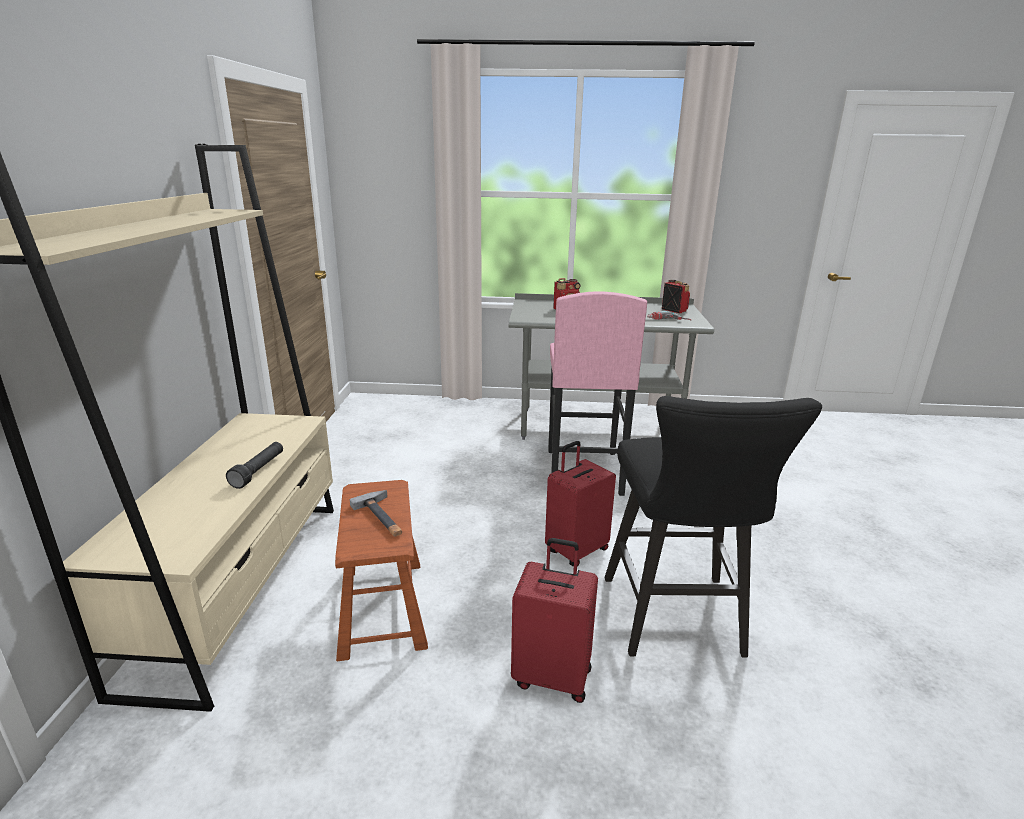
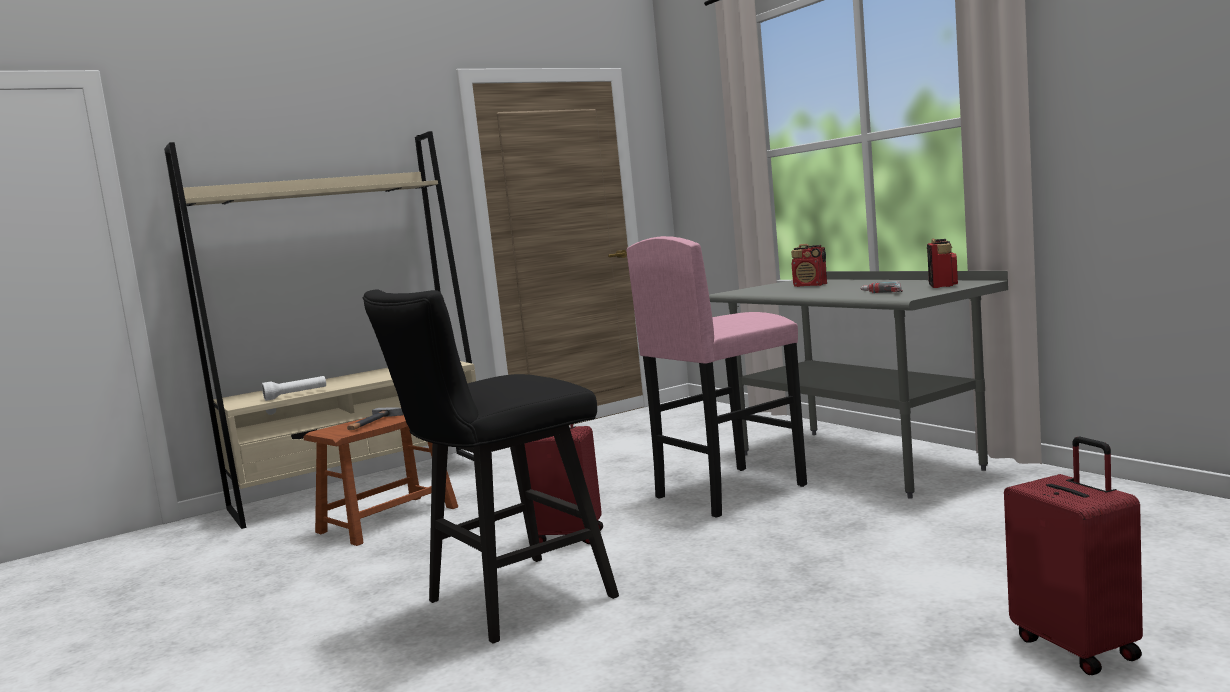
camera: 55 degrees right, 15 degrees down
(221, 516) = (296, 395): none -> white flashlight
(259, 471) = (363, 382): black flashlight -> none
(553, 676) = (370, 587): red suitcase -> red suitcase (1078, 647)

